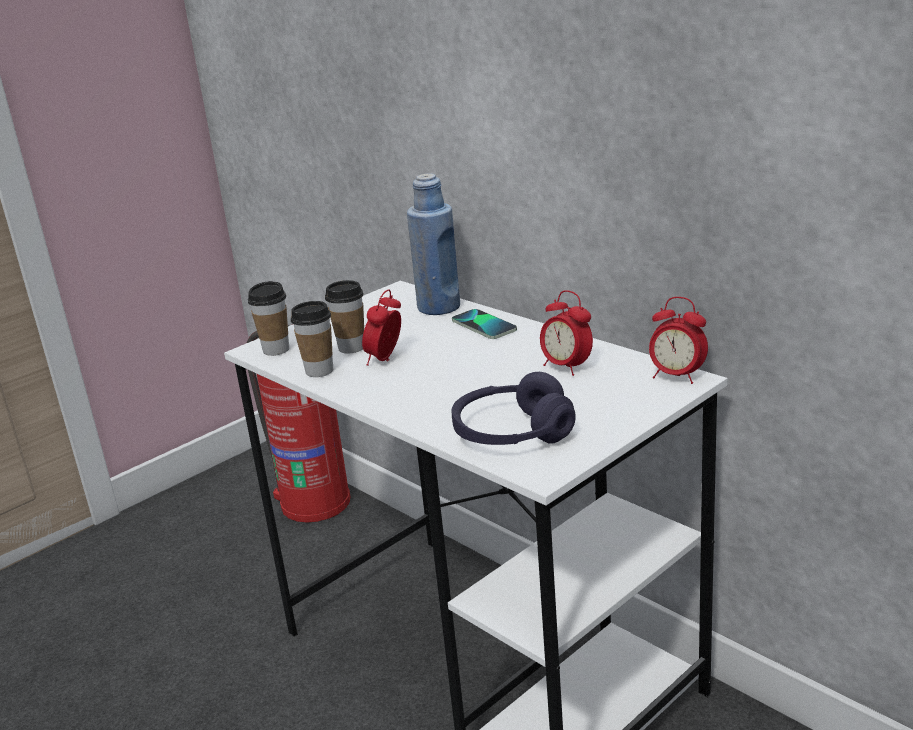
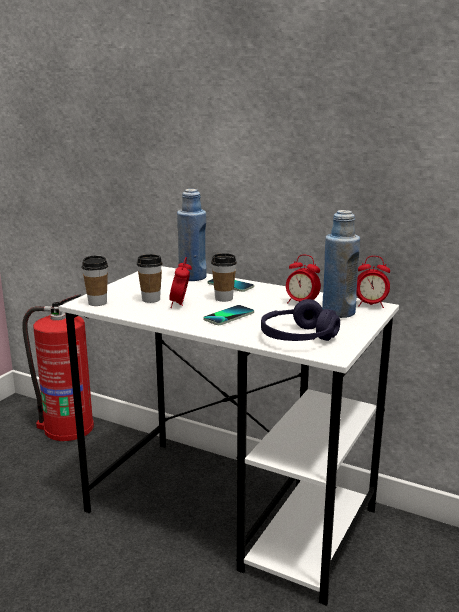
camera: 20 degrees left, 5 degrees down
(319, 371) = (139, 312): cup -> cup (224, 298)
(439, 385) = (229, 316): none -> phone
(612, 388) = (338, 312): none -> blue bottle

